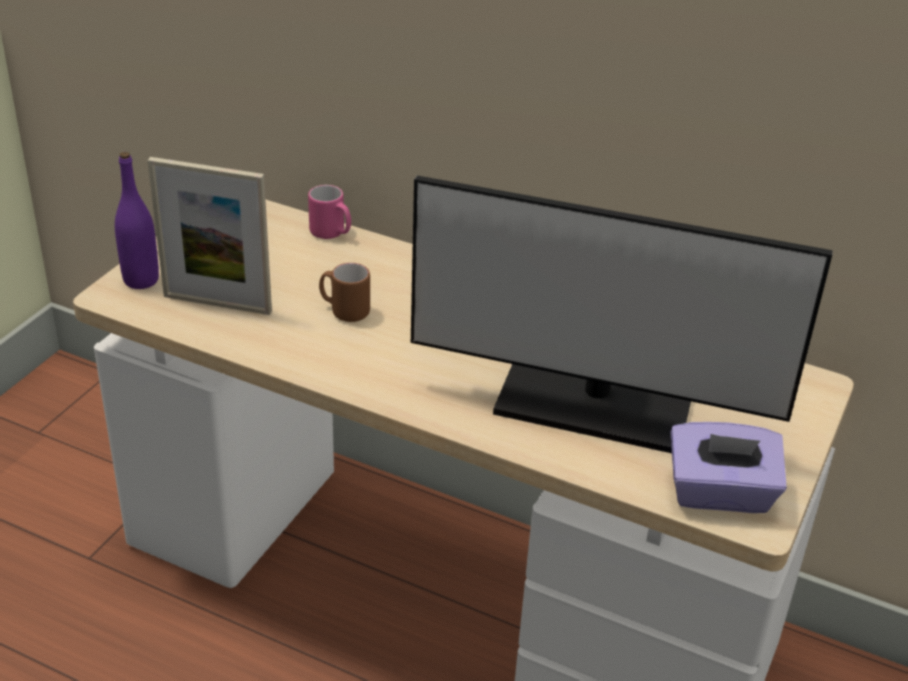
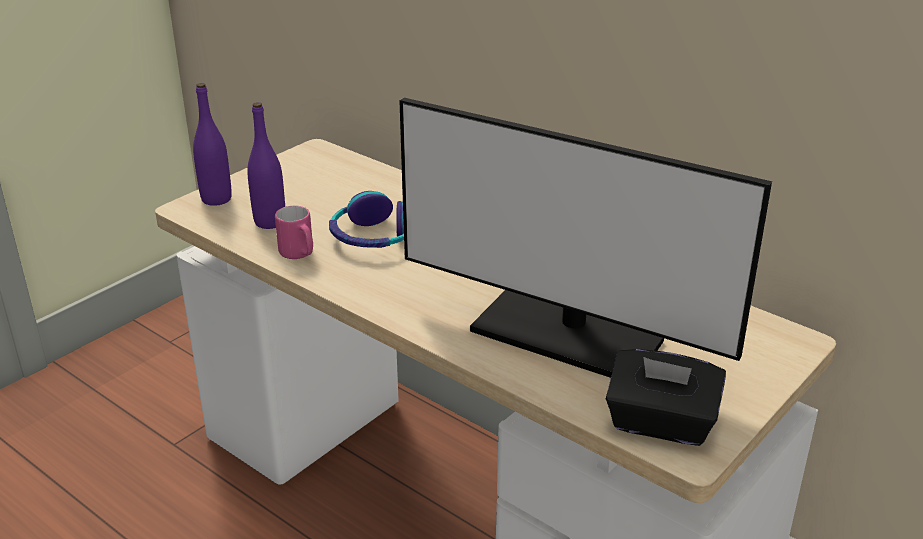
camera: 15 degrees right, 5 degrees down
(217, 304) = (270, 222): picture frame -> purple bottle
(331, 234) = (391, 178): pink mug -> pink mug (299, 255)
(344, 311) = (374, 237): brown mug -> headphones
(720, 494) = (660, 424): purple tissue box -> black tissue box

